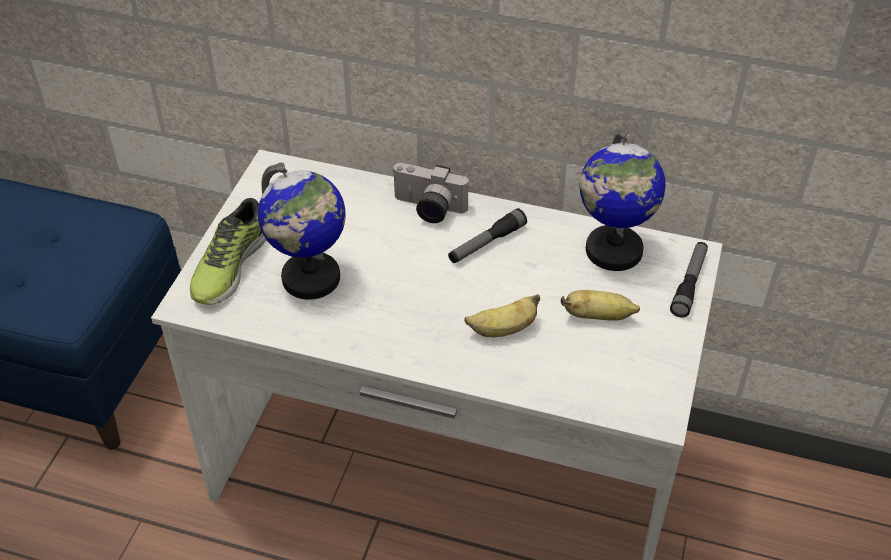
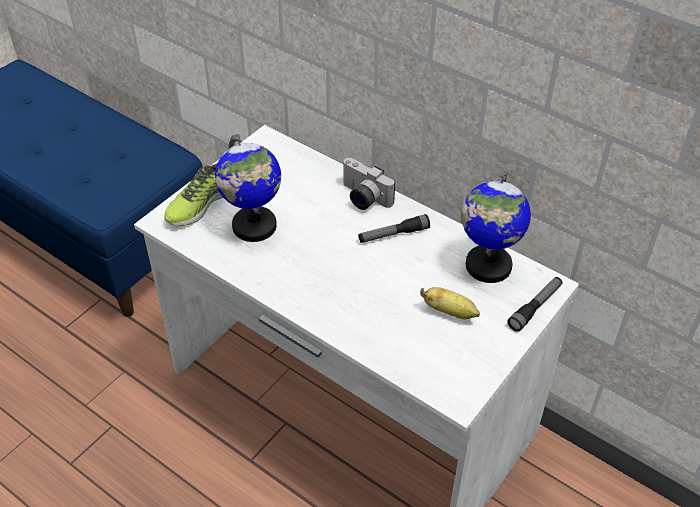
camera: 20 degrees right, 0 degrees up
(503, 330) = (373, 301): banana -> none

